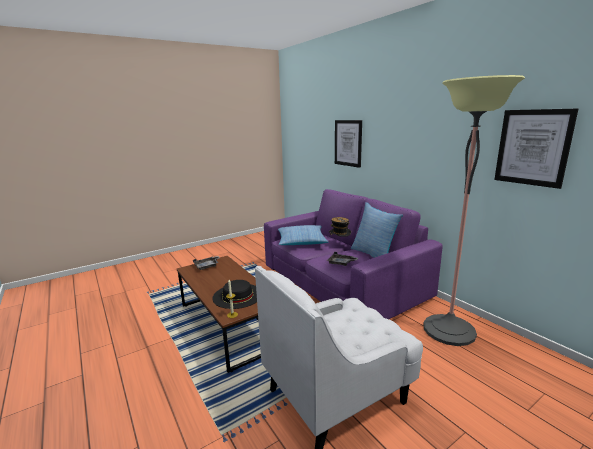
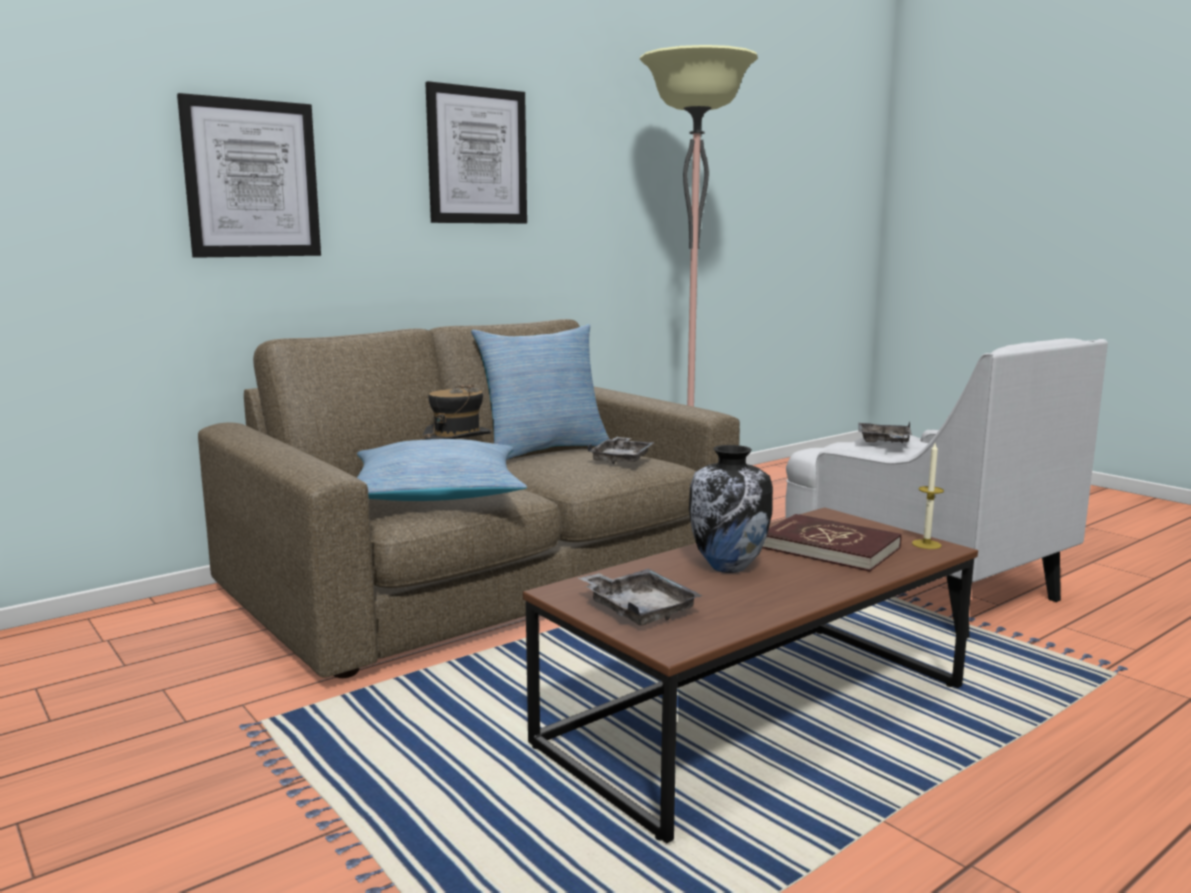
camera: 95 degrees left, 5 degrees down
(229, 278) = (729, 567): none -> vase
(237, 295) = (830, 548): black hat -> red book
(341, 282) = (485, 577): purple sofa -> brown sofa
(364, 320) = (884, 442): none -> grey tray
(532, 147) = (669, 178): picture -> picture (477, 156)

